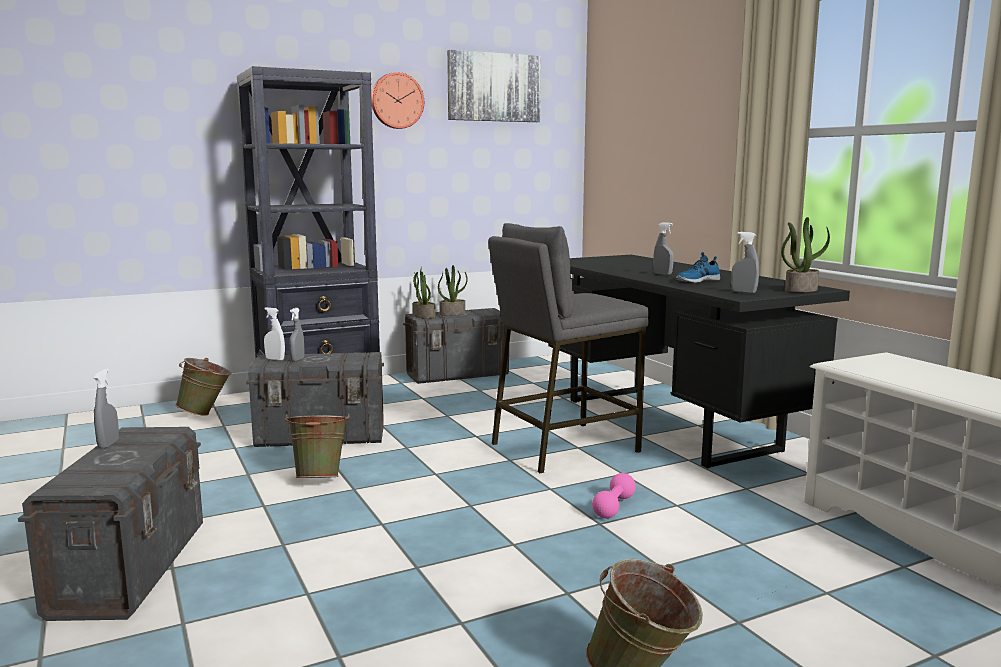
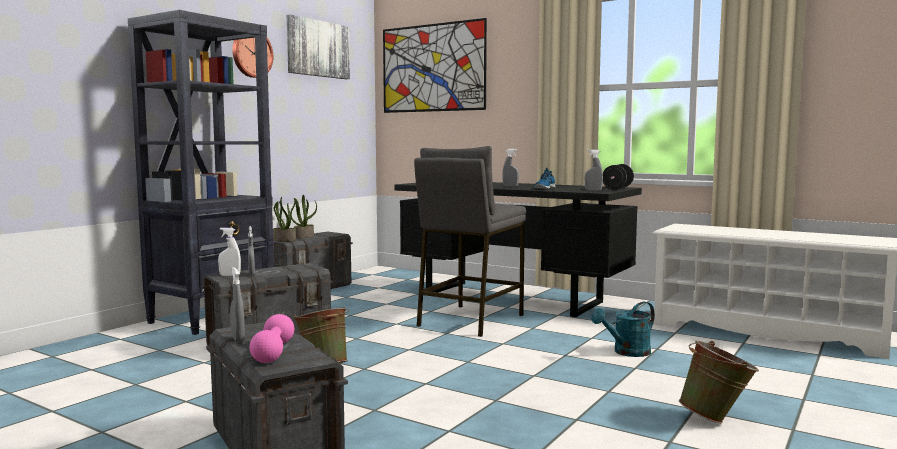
camera: 30 degrees left, 5 degrees down
(206, 413) = (122, 344): green bucket -> none
(614, 507) = (558, 345): pink dumbbell -> pink dumbbell (273, 352)
(637, 104) = (432, 68): none -> picture
(688, 540) = (627, 352): none -> turquoise watering can
(801, 290) = (617, 188): potted plant -> black dumbbell

